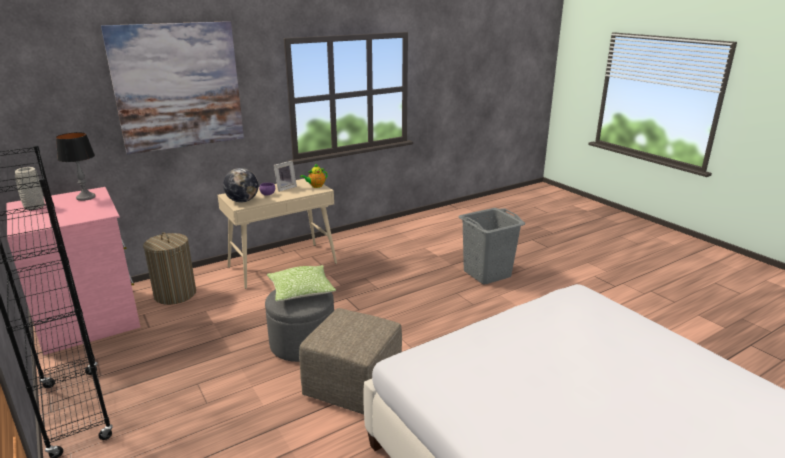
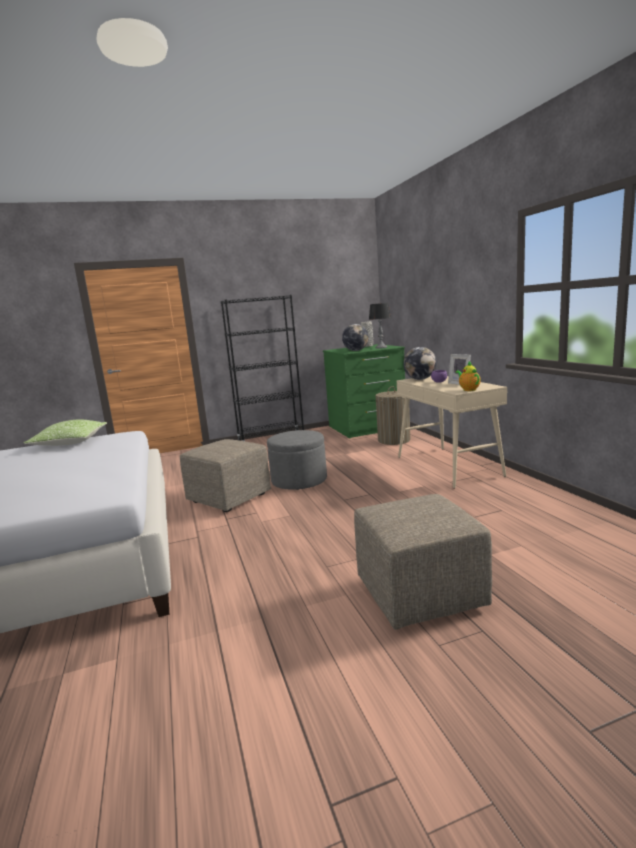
camera: 105 degrees right, 10 degrees down
(90, 318) = (367, 427): pink dresser -> green dresser
(92, 210) = (356, 350): none -> globe
(178, 86) = (444, 272): picture -> none
(301, 291) = (301, 435): pillow -> pillow (70, 442)
(486, 274) = (421, 593): grey laundry basket -> beige ottoman

